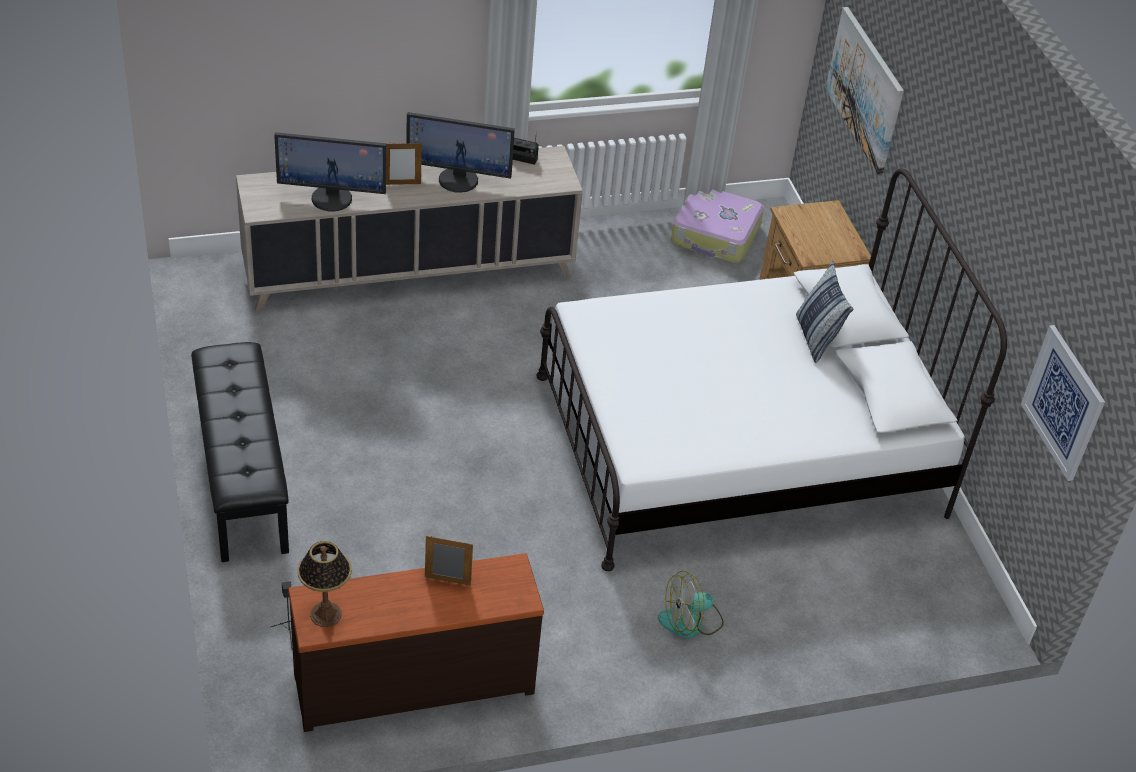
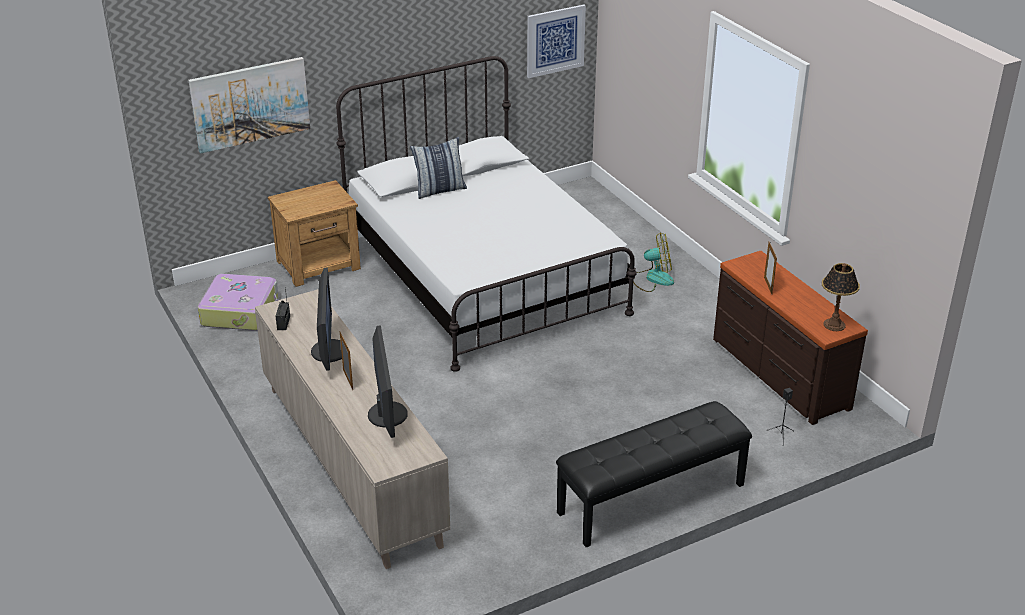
camera: 100 degrees left, 10 degrees down
(690, 621) = (652, 279): fan -> fan turned 60 degrees counterclockwise

